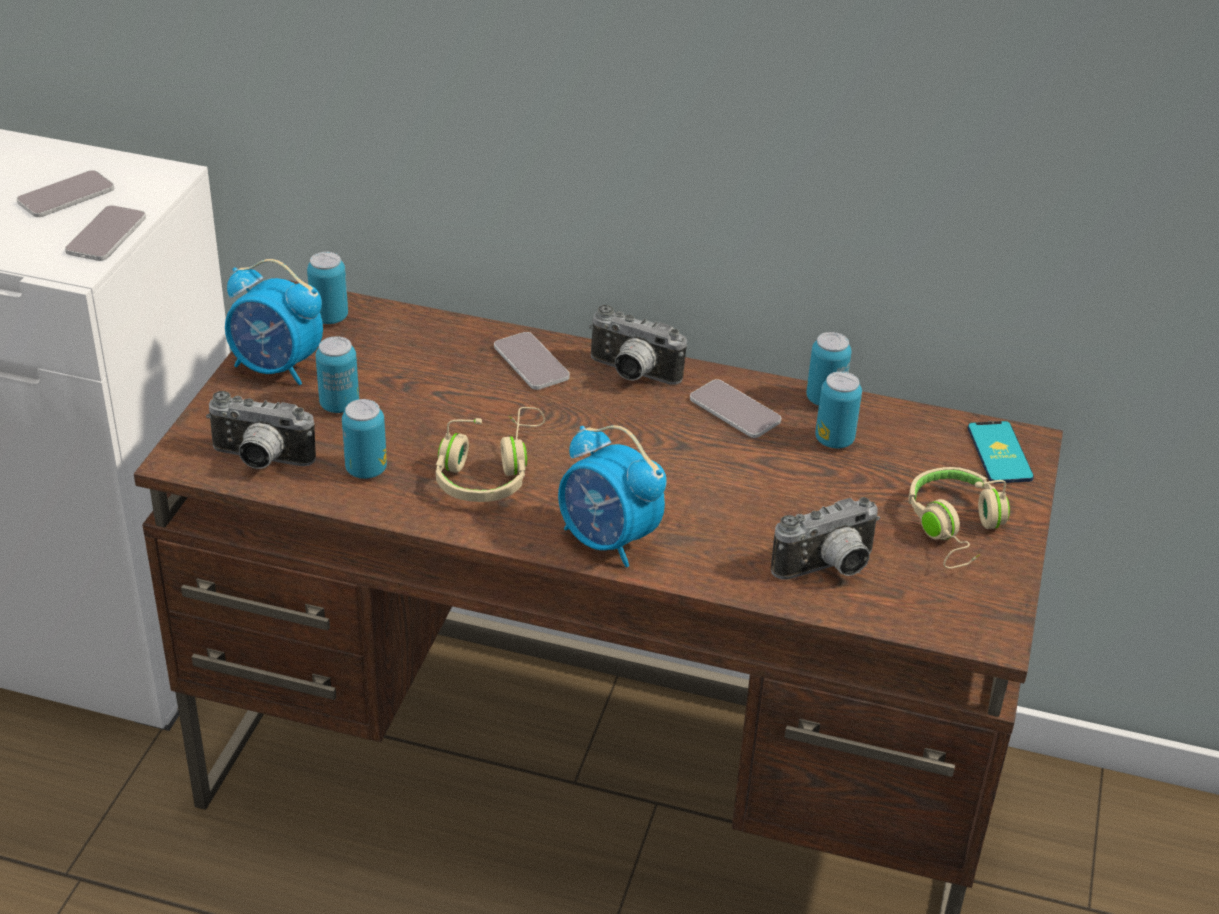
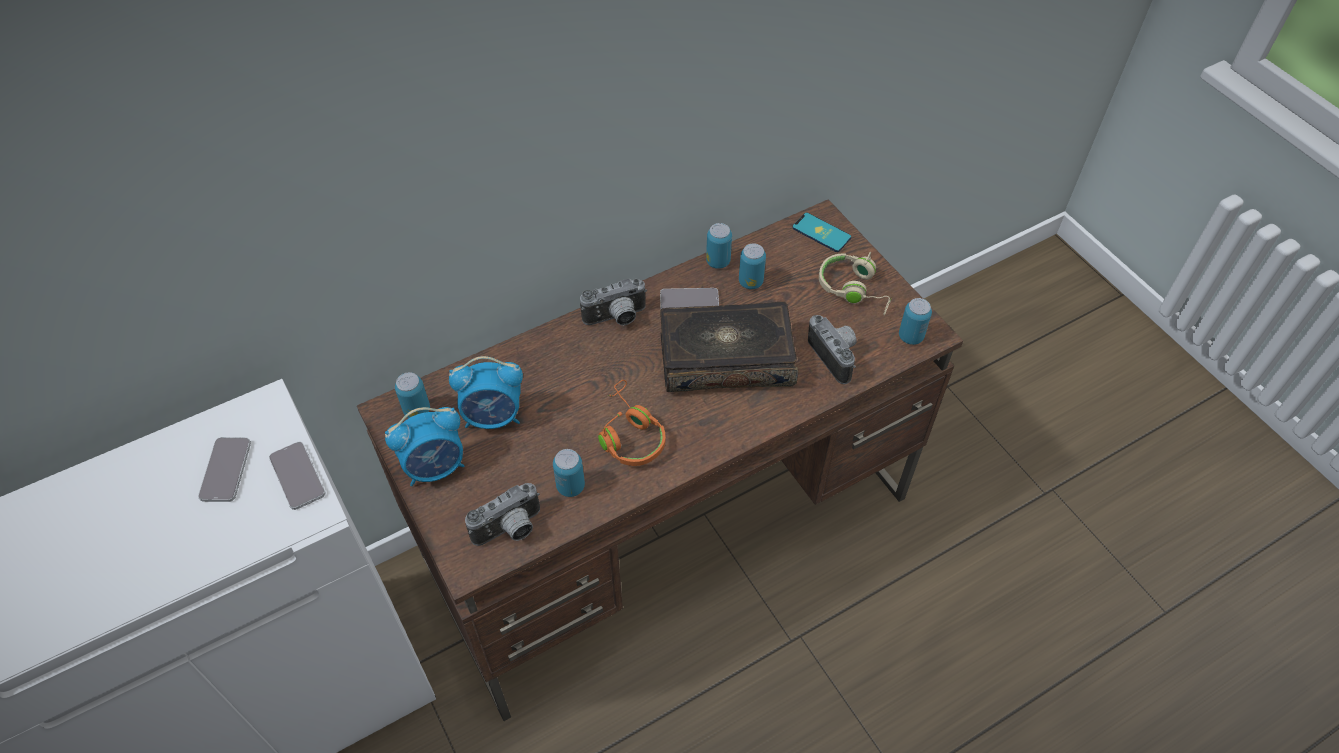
camera: 45 degrees left, 15 degrees up
(339, 405) = (502, 460): can -> can (910, 336)
(489, 471) = (629, 434): beige headphones -> orange headphones
(531, 362) = (560, 352): phone -> none
(608, 541) = (732, 424): alarm clock -> alarm clock (494, 416)
(695, 483) = (726, 358): none -> book
(829, 569) = (836, 356): camera -> camera turned 45 degrees counterclockwise

